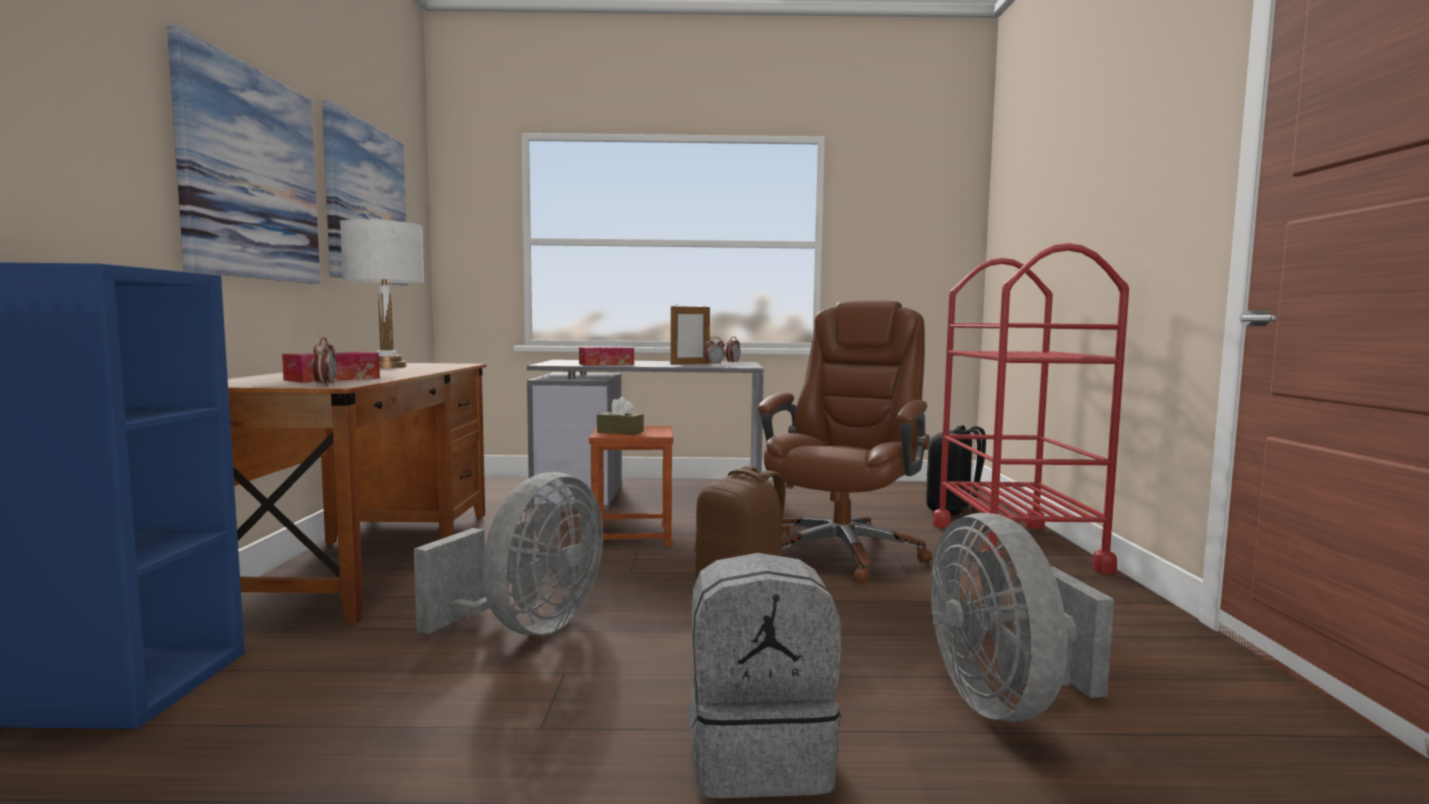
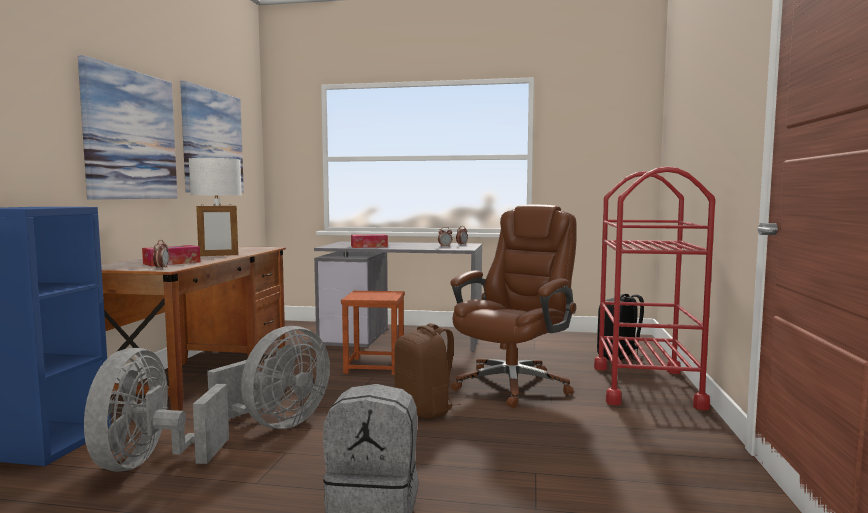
camera: 10 degrees right, 0 degrees up
(620, 432) = (364, 296): brown tissue box -> none
(690, 364) = (428, 246): picture frame -> picture frame (218, 255)
(1005, 702) = (555, 491): grey fan -> grey fan (151, 463)

